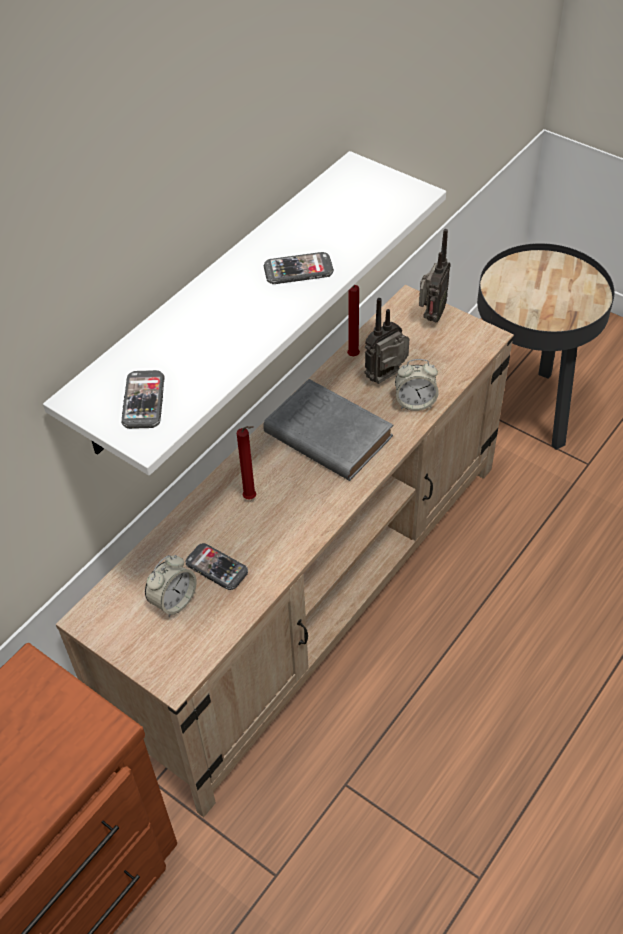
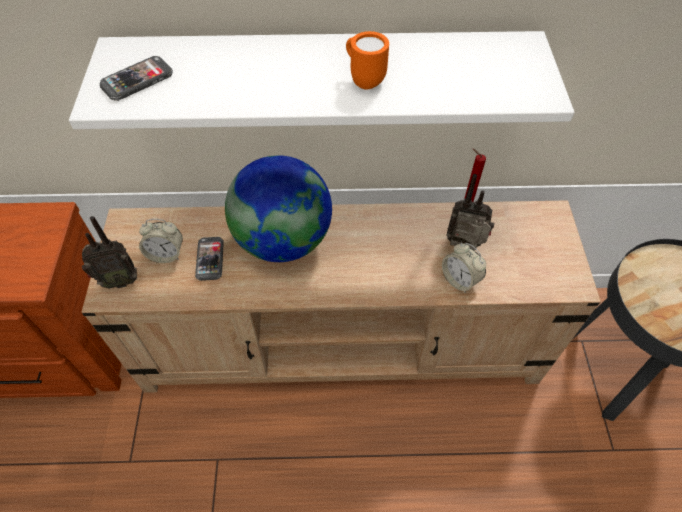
camera: 50 degrees right, 5 degrees up
(252, 498) = (283, 240): red candle -> globe
(298, 270) = (363, 80): phone -> orange mug
(325, 433) = (377, 244): grey book -> none
(430, 317) = (554, 236): radio -> radio (119, 280)

